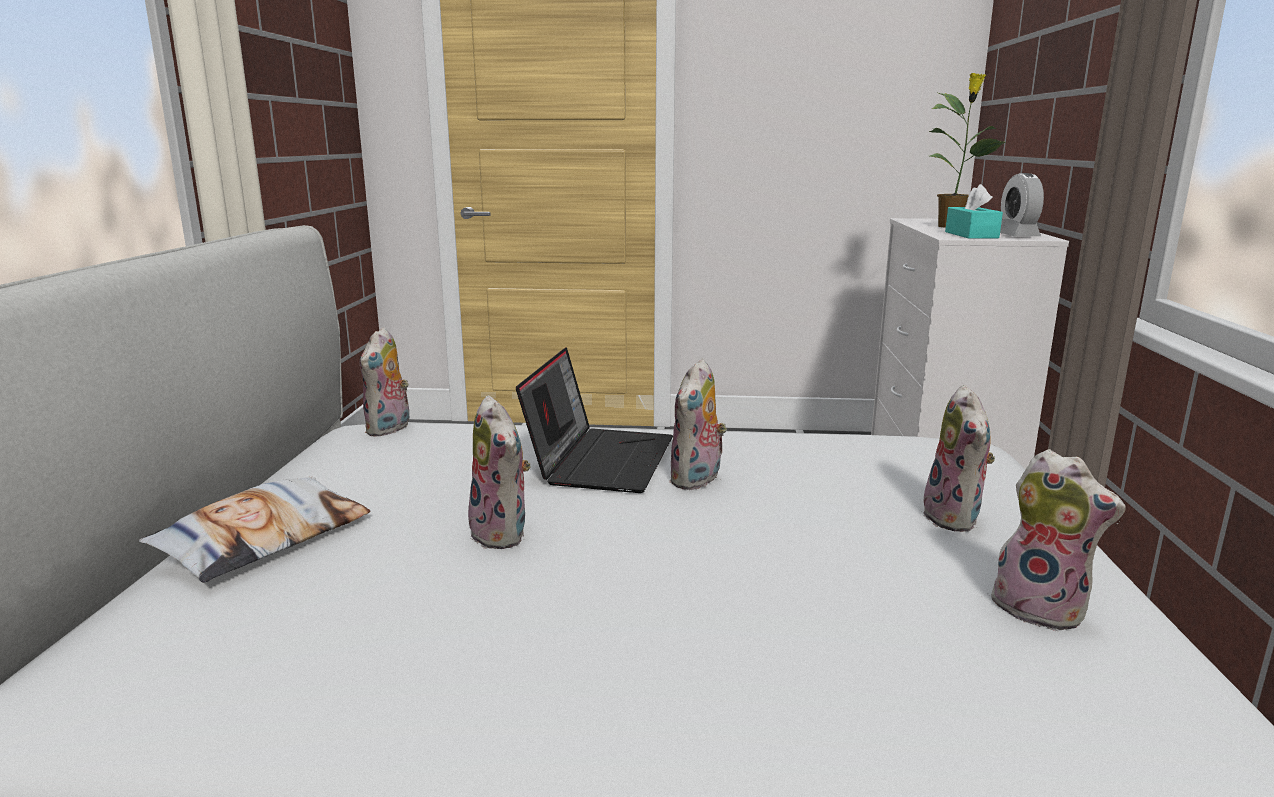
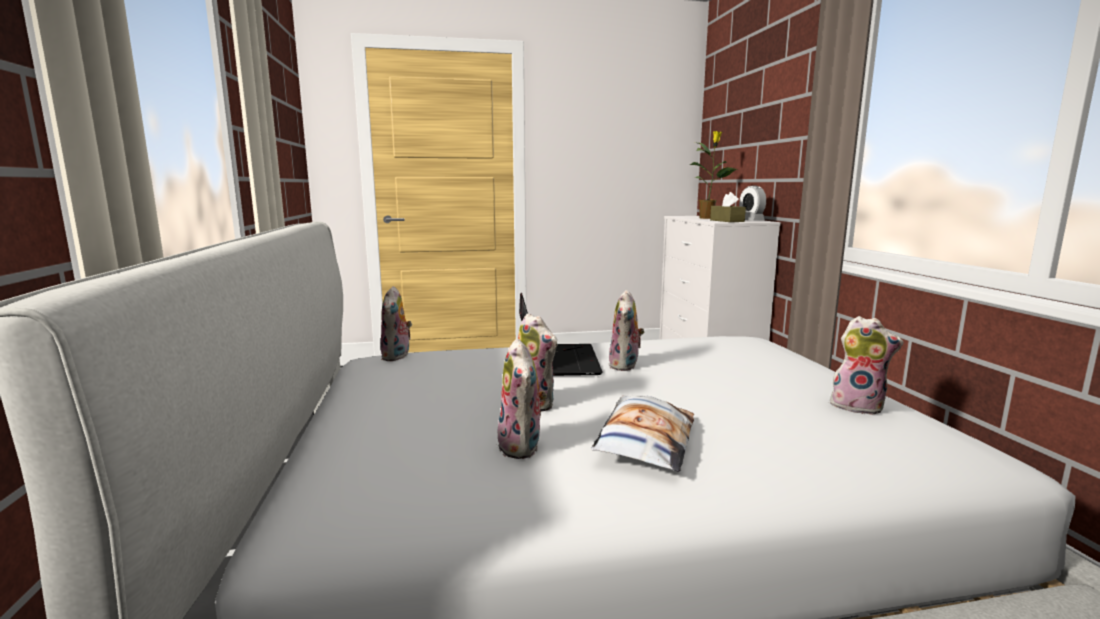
camera: 15 degrees left, 5 degrees down
(264, 539) = (376, 423): pillow -> pillow (645, 441)
(956, 518) = (780, 371): plush toy -> plush toy (523, 447)
(971, 235) = (727, 221): turquoise tissue box -> brown tissue box

